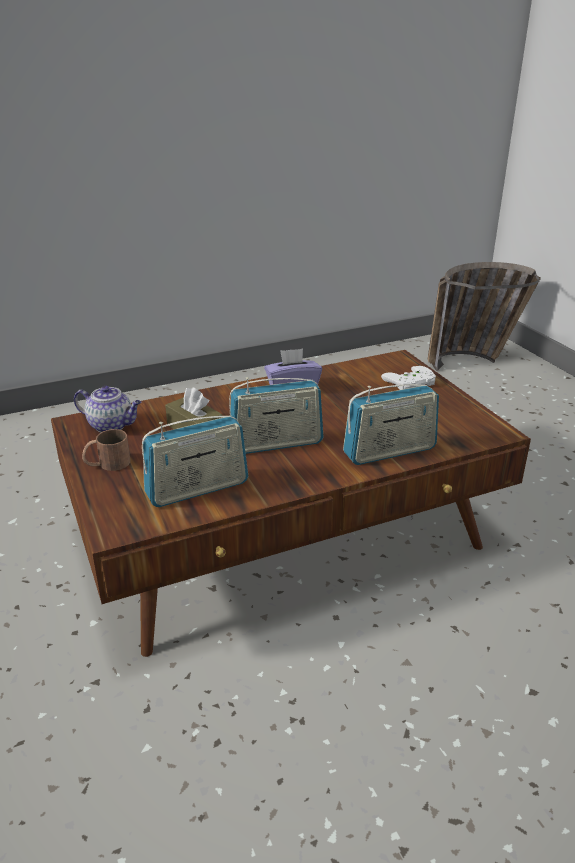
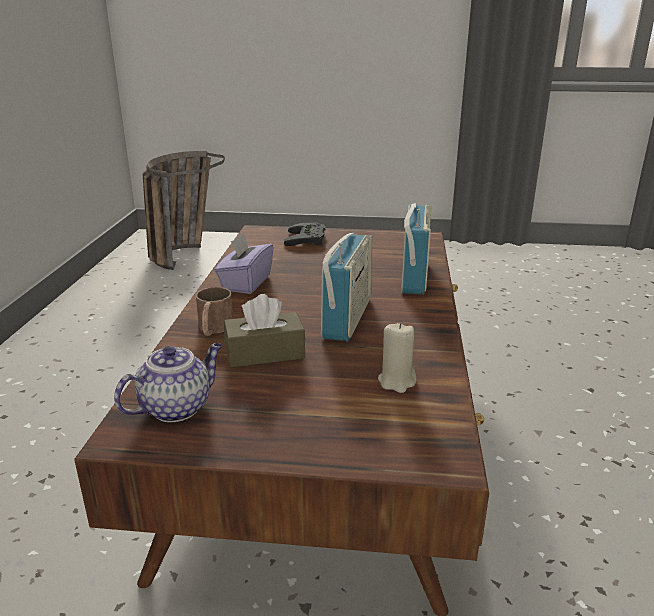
camera: 60 degrees left, 5 degrees down
(107, 464) = (276, 432): brown mug -> brown mug (213, 329)
(197, 489) = (397, 381): radio -> beige candle
(411, 383) = (309, 239): white game controller -> black game controller

